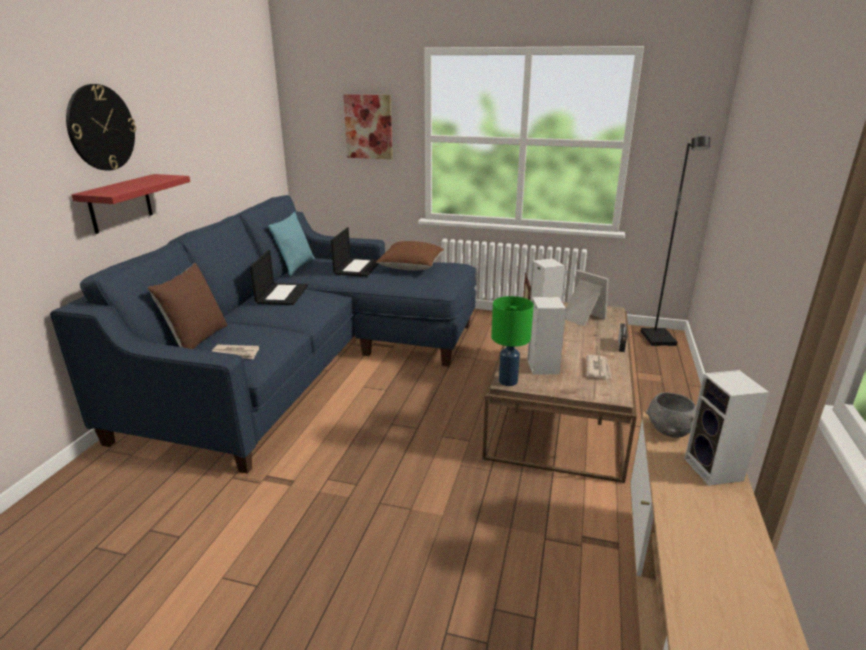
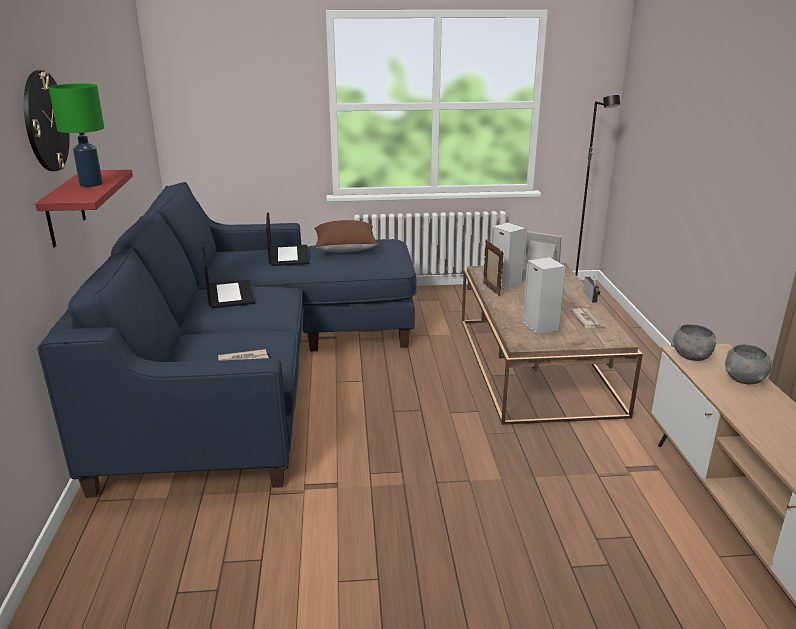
camera: 20 degrees left, 0 degrees up
(196, 339) = (180, 355): brown pillow -> none
(296, 266) = (213, 263): turquoise pillow -> none
(368, 127) = (263, 97): picture -> none
(508, 381) = (521, 344): green table lamp -> green table lamp (91, 184)
(715, 471) = (744, 379): speaker -> grey bowl

